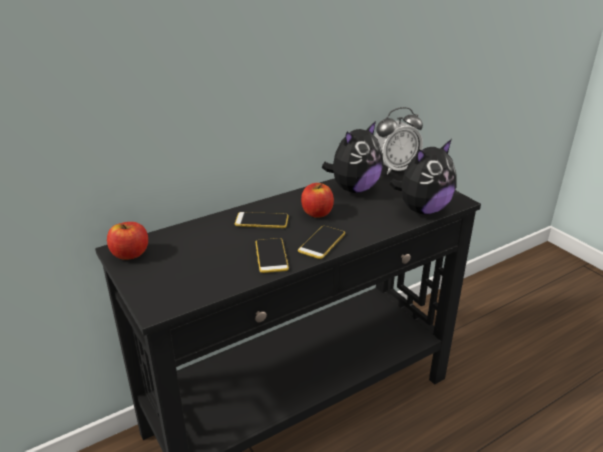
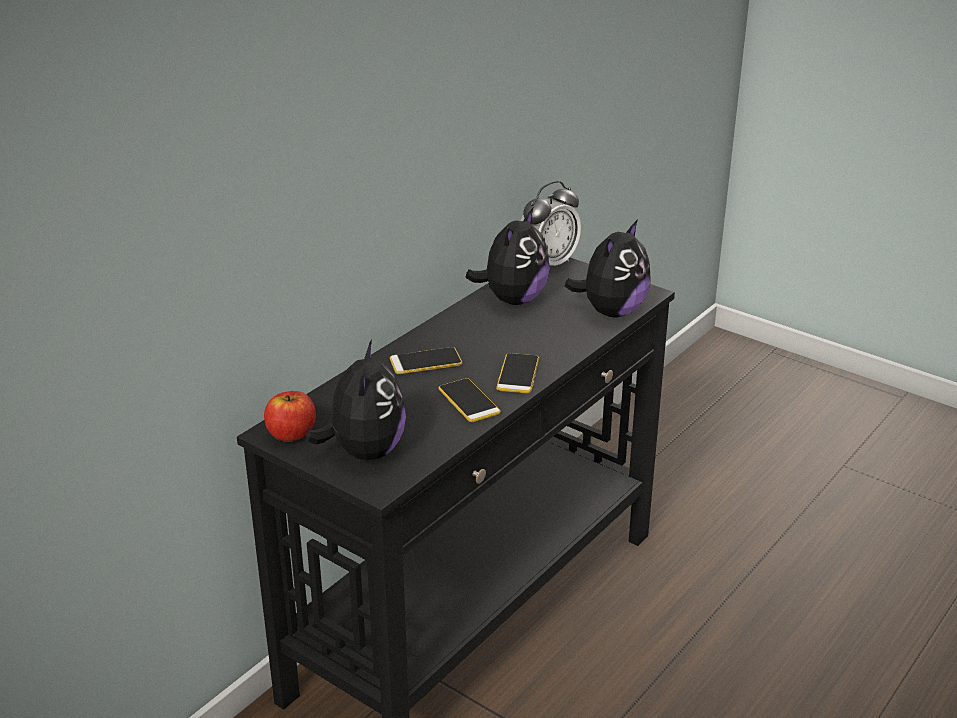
camera: 20 degrees left, 0 degrees up
(168, 278) = (364, 451): none -> plush toy
(317, 213) = (487, 339): apple -> none

